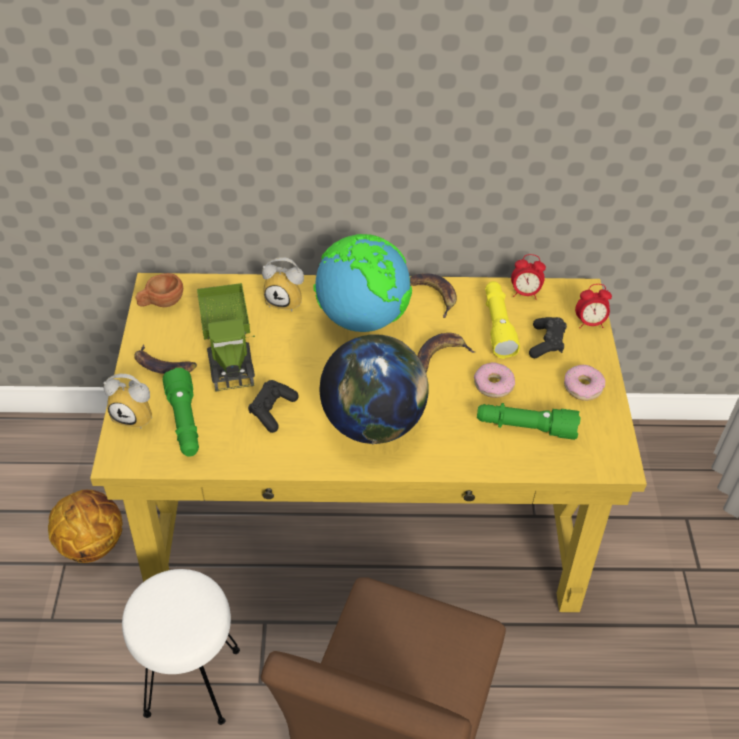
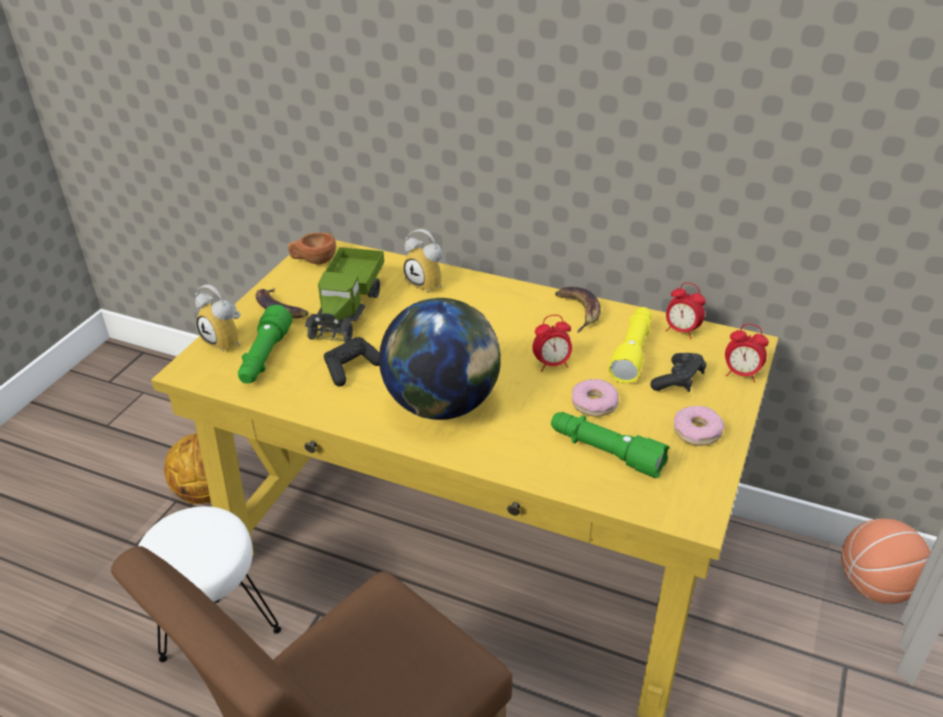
camera: 25 degrees right, 10 degrees down
(362, 318) = (492, 314): globe -> none
(440, 356) = (552, 364): banana -> alarm clock
(683, 445) = (876, 586): none -> basketball

